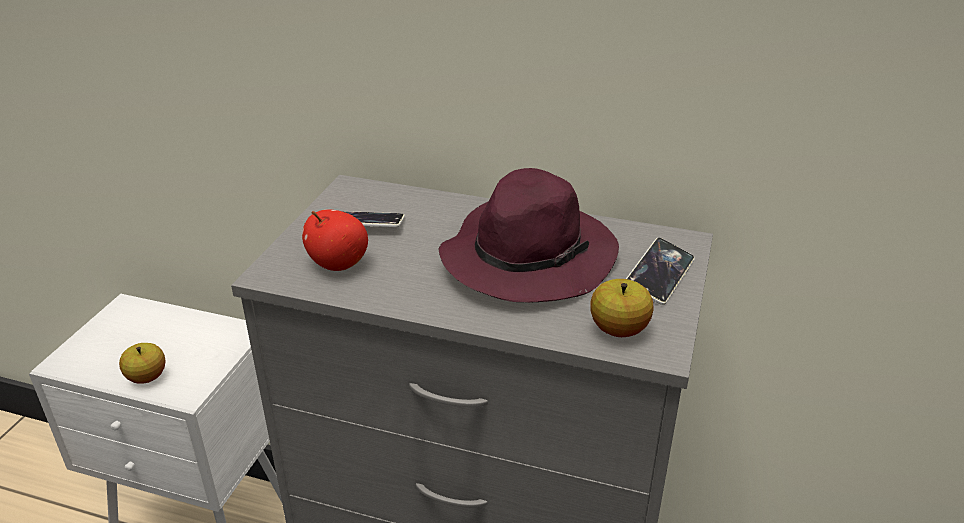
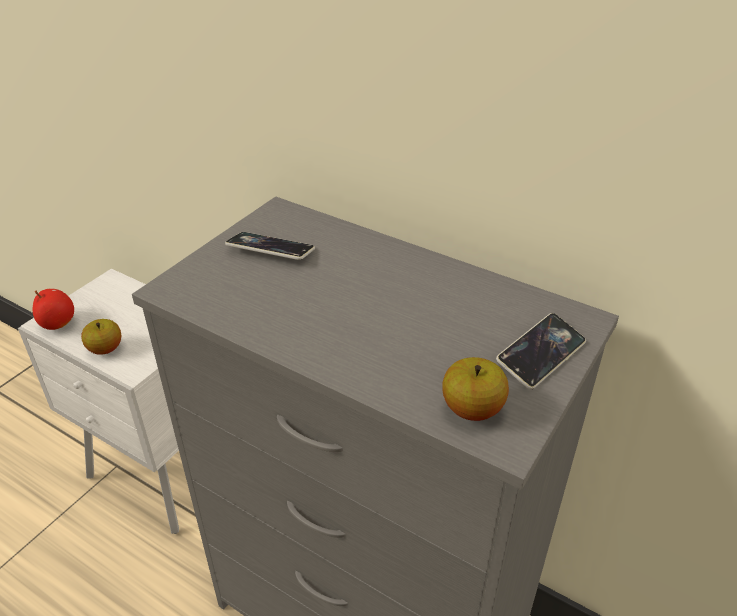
camera: 15 degrees right, 5 degrees up
(338, 264) = (233, 288): apple -> apple (58, 323)
(528, 257) = (415, 311): purple hat -> none

